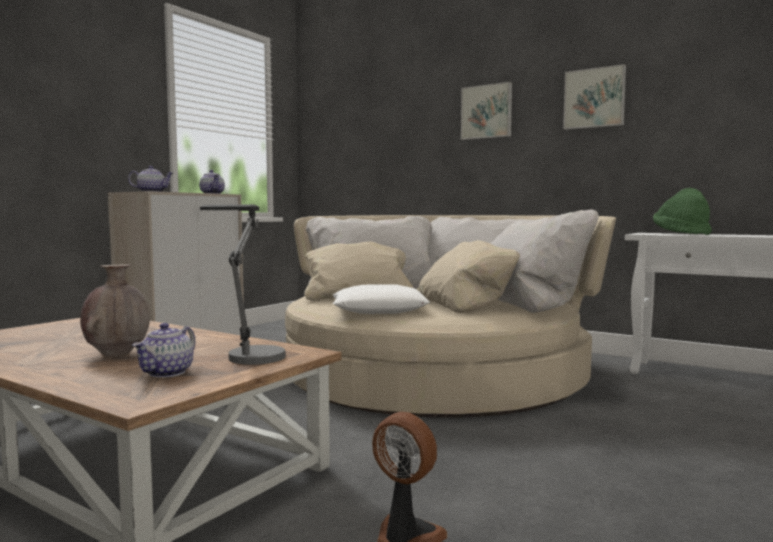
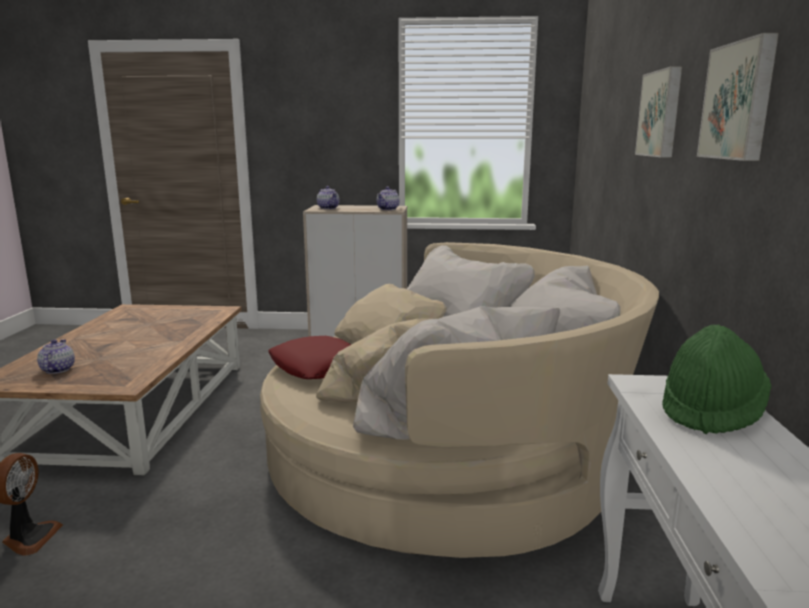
camera: 60 degrees right, 10 degrees up
(117, 354) = (106, 346): brown vase -> none
(167, 373) = (57, 369): teapot -> teapot turned 90 degrees clockwise
(247, 354) = (114, 373): table lamp -> none
(380, 309) = (318, 367): white pillow -> red pillow

